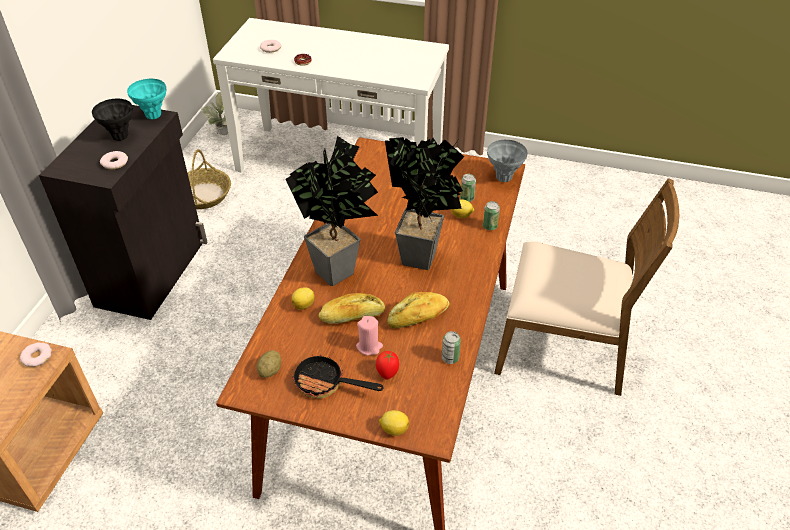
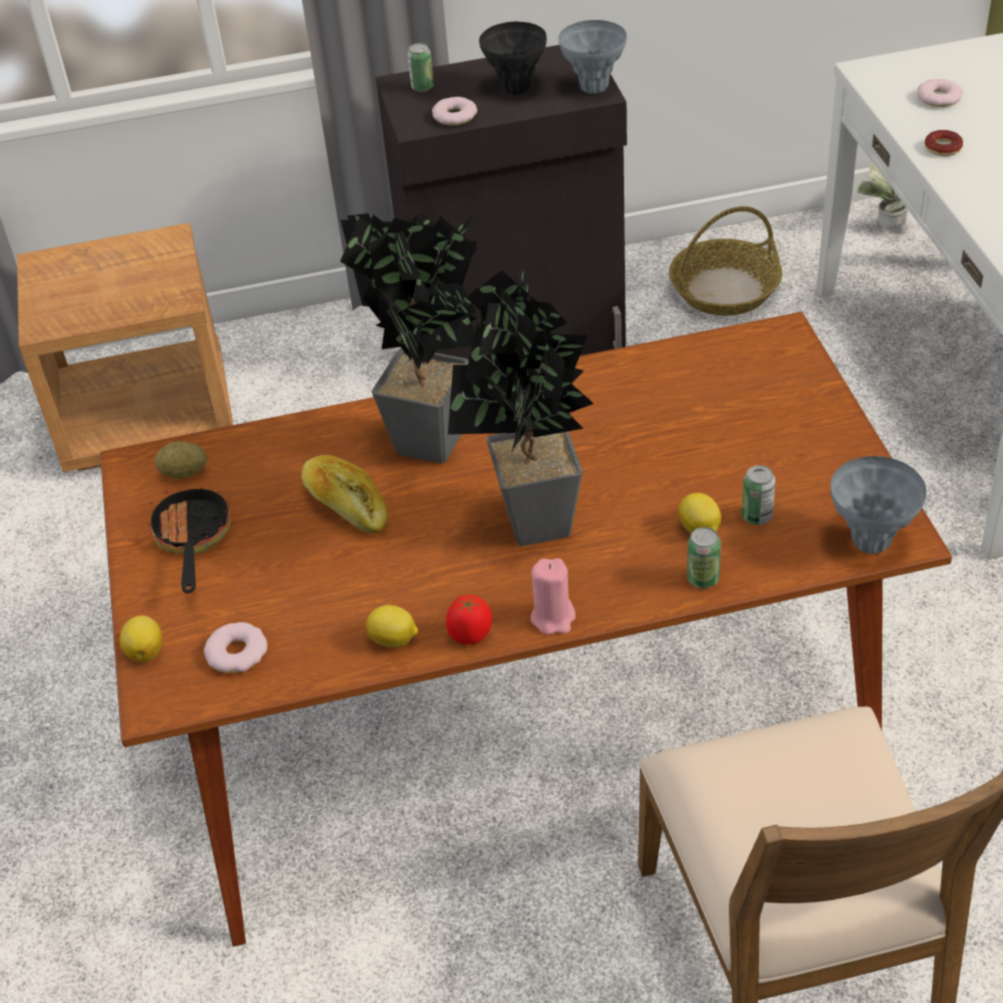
camera: 65 degrees right, 0 degrees up
(37, 356) = (171, 292): donut -> donut (237, 652)
(153, 116) = (593, 88): turquoise vase -> grey vase
(304, 305) = (334, 444): lemon -> lemon (394, 640)
(369, 346) = (294, 552): pink candle -> pink candle (553, 617)
(387, 373) = (252, 596): tomato -> tomato (471, 636)
(418, 317) = (395, 581): bread -> none
(450, 358) = (328, 657): can -> can (422, 87)

